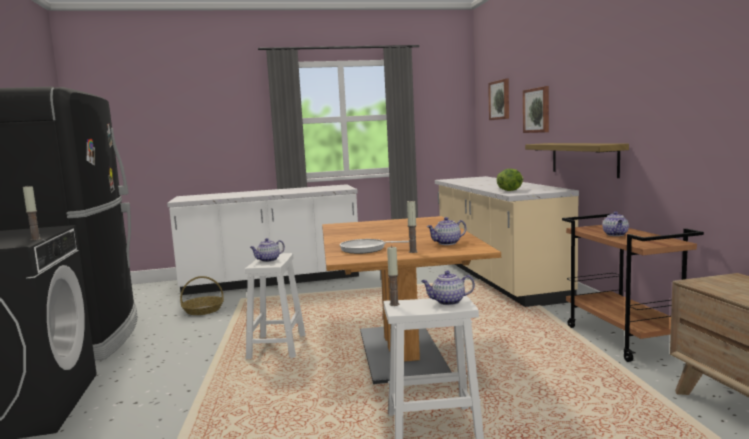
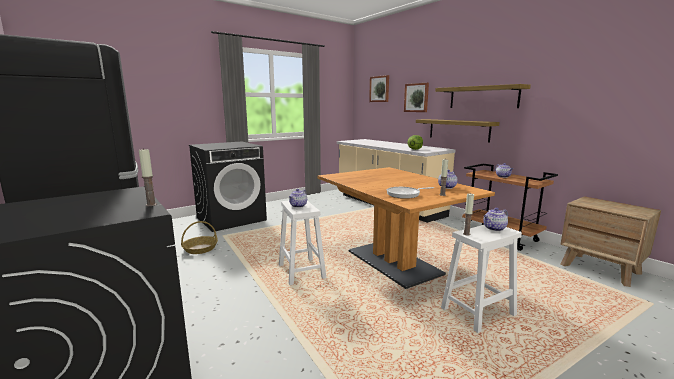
camera: 25 degrees left, 5 degrees up
(272, 281) = (231, 219): white counter -> black washing machine
(608, 104) = (483, 97): none -> shelf

